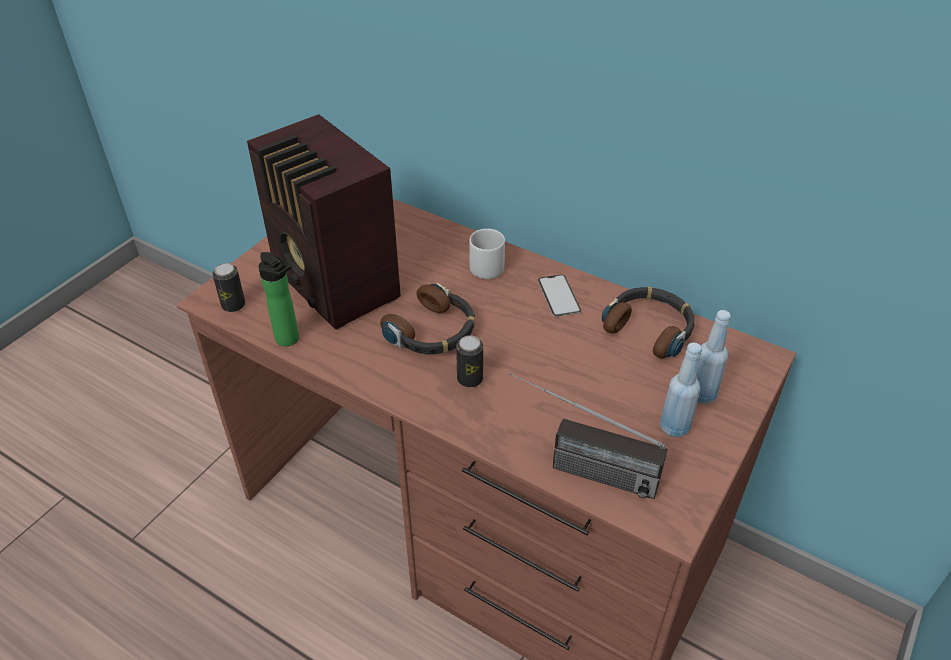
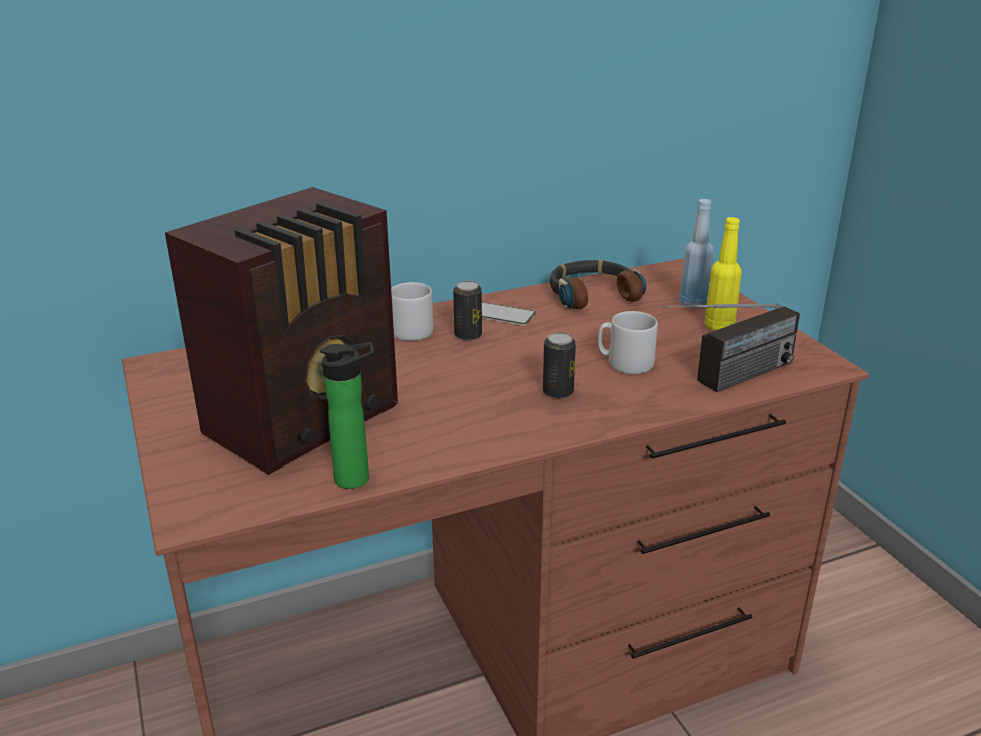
camera: 55 degrees left, 15 degrees down
(233, 305) = (232, 501): can -> can (468, 335)
(335, 286) = (308, 420): radio -> radio turned 45 degrees counterclockwise
(432, 331) = (464, 388): headphones -> none
(548, 396) = (625, 363): none -> grey mug
(674, 427) = (719, 326): blue bottle -> yellow bottle

